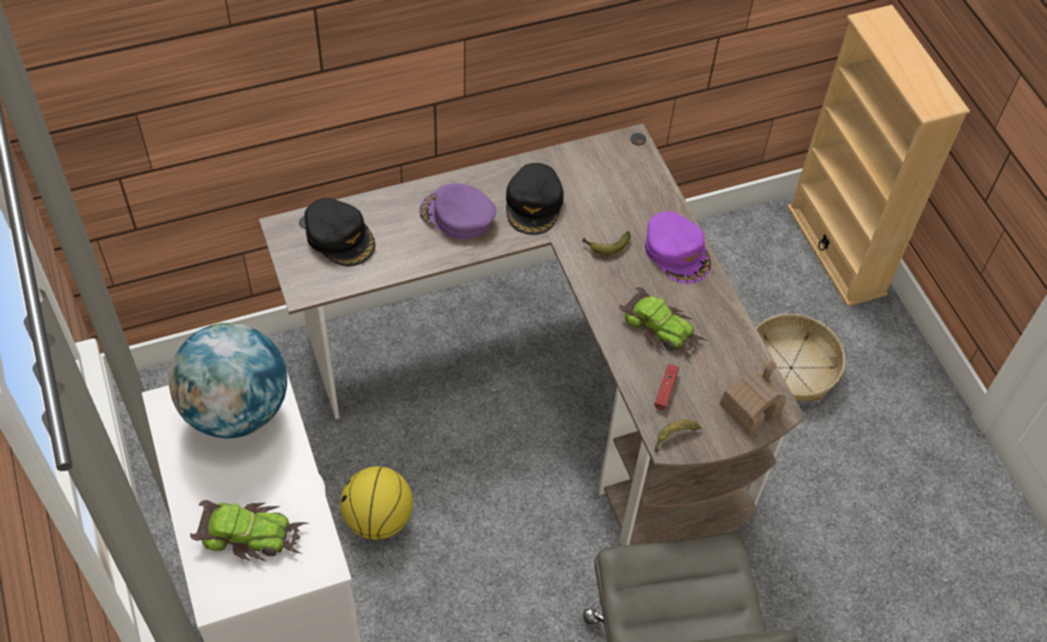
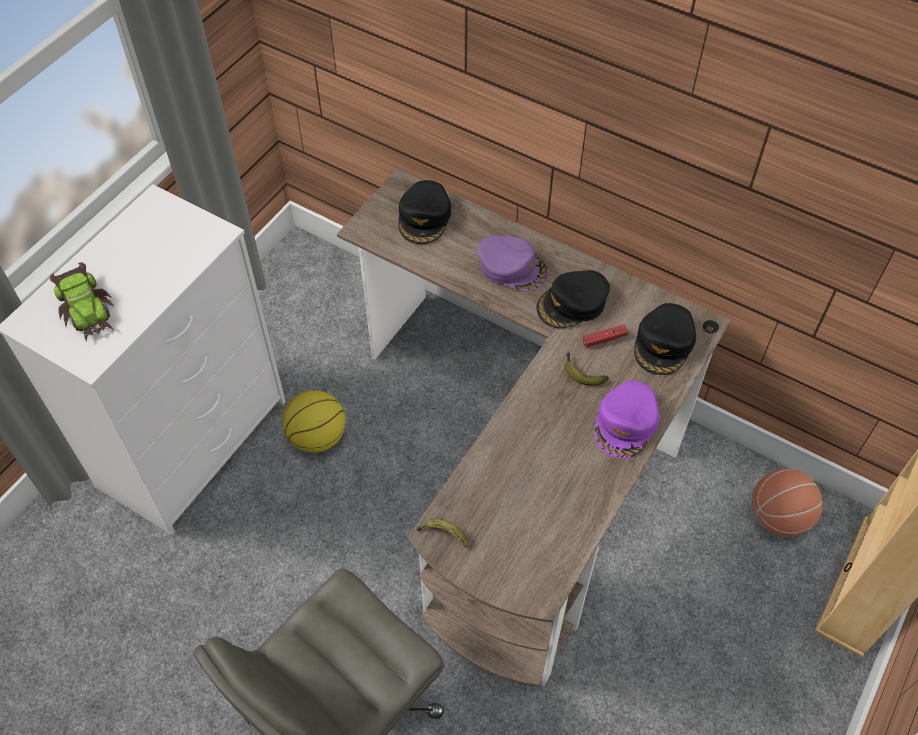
camera: 55 degrees right, 0 degrees up
(236, 410) = (178, 236): globe -> none
(457, 216) = (512, 267): purple cap -> purple cap turned 135 degrees clockwise
(628, 177) = (664, 344): none -> black cap
(661, 328) = (540, 460): toy car -> none
(665, 390) = (483, 500): red game controller -> red game controller (604, 339)
(743, 255) = (778, 517): none -> basketball
(750, 408) = (522, 573): toy house -> none
(791, 368) = (706, 626): basket -> none

